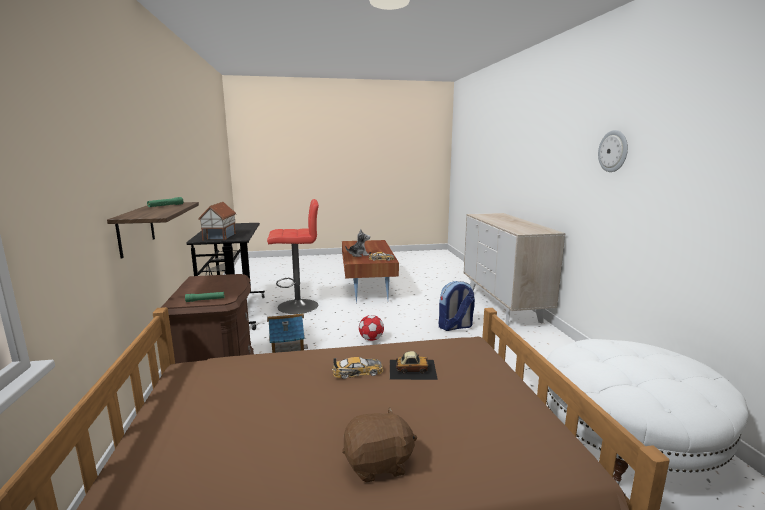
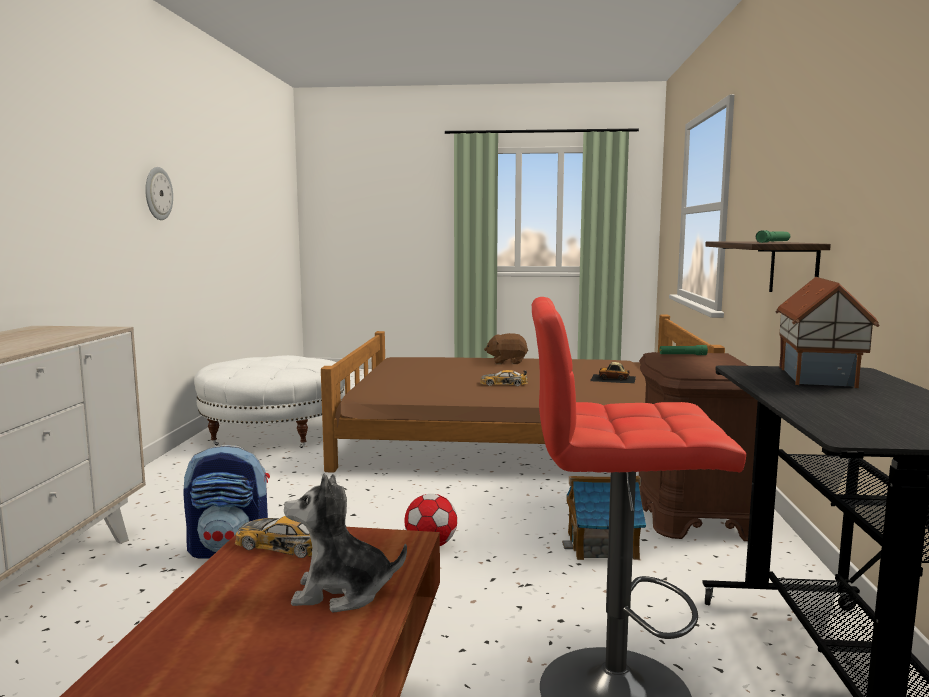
camera: 165 degrees left, 5 degrees down
(412, 369) = (452, 382): toy car -> toy car (613, 378)
(613, 151) = (79, 166): wall clock -> wall clock (157, 193)

